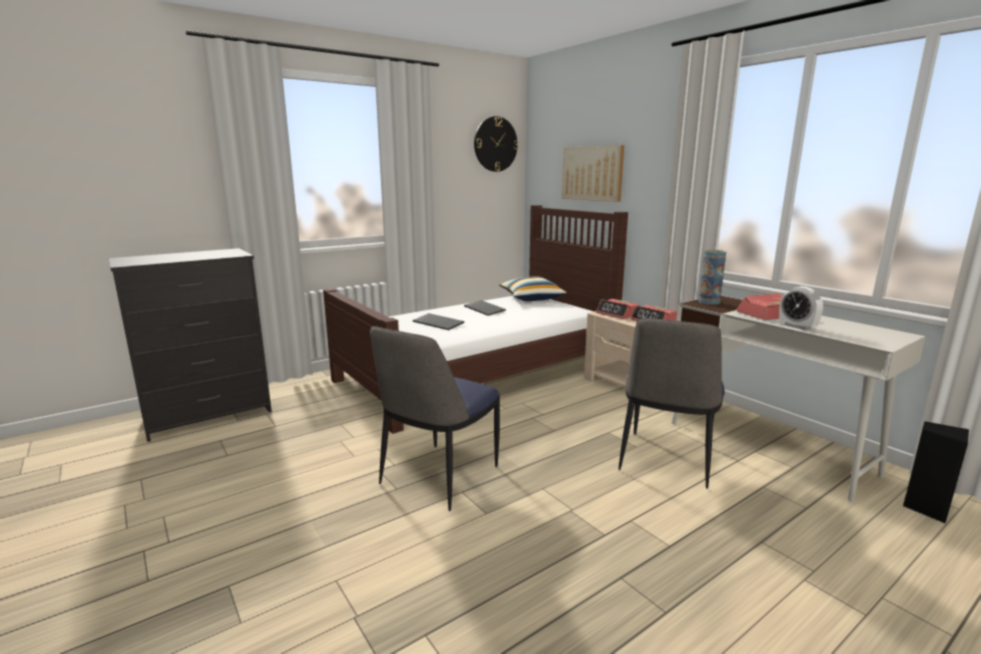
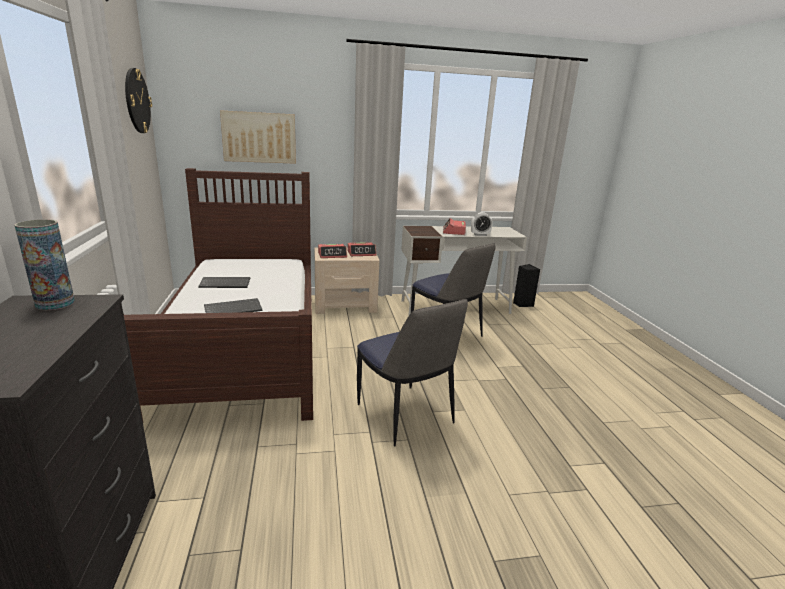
camera: 65 degrees left, 5 degrees up
(531, 298) = (226, 262): pillow -> none
(709, 302) = (417, 231): vase -> vase (55, 303)

